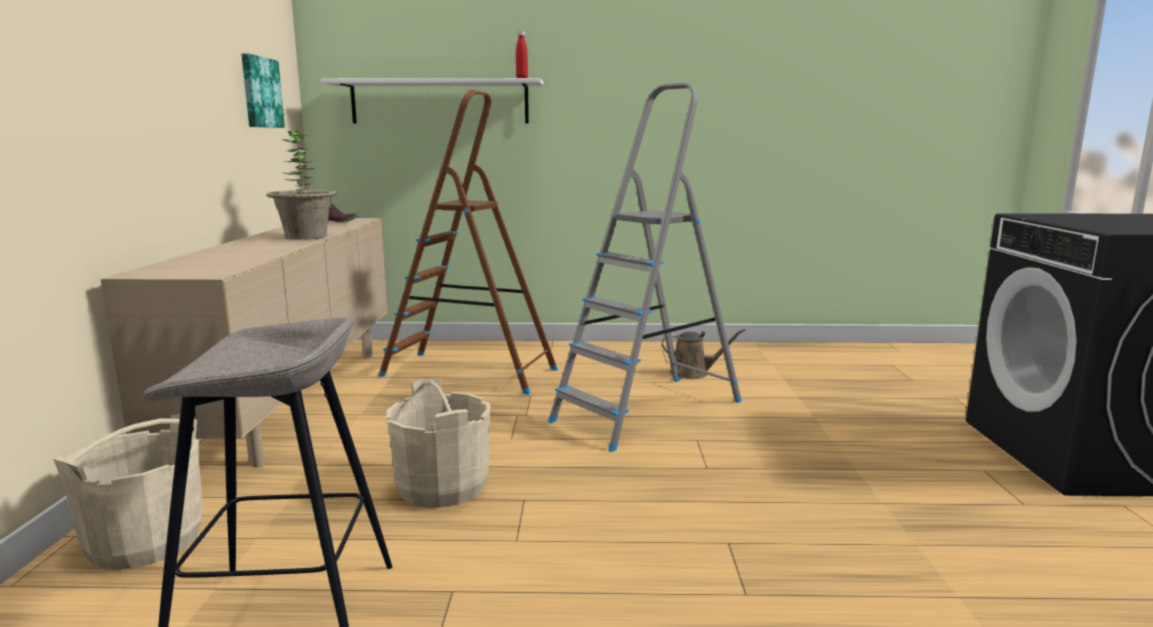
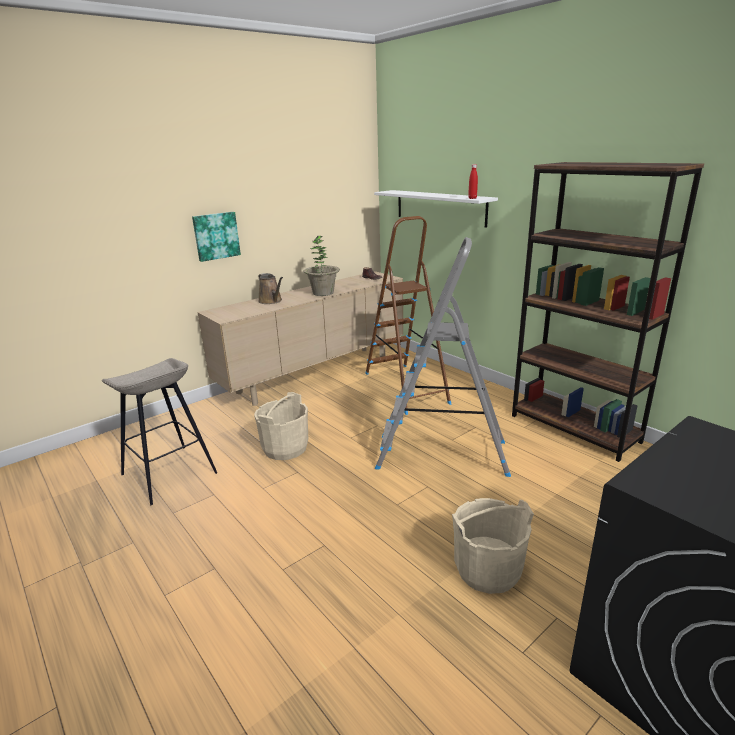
camera: 50 degrees right, 10 degrees up
(146, 541) = (186, 422): beige bucket -> beige bucket (487, 570)
(260, 92) = (334, 204): picture -> picture (216, 236)
(693, 373) = (525, 442): brown watering can -> brown watering can (271, 301)
(706, 351) = (574, 428): none -> brown bookcase

